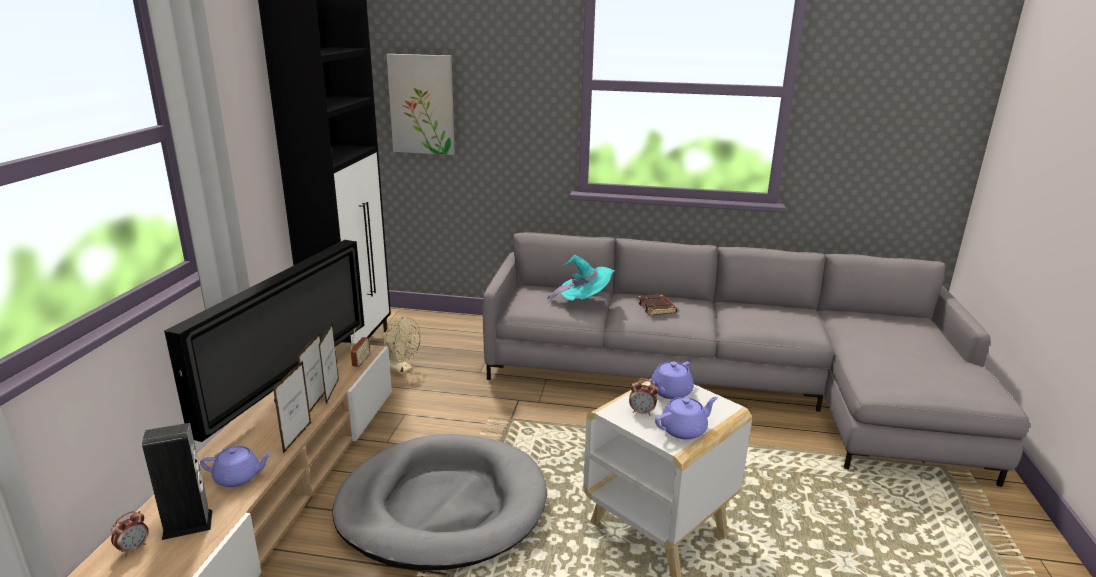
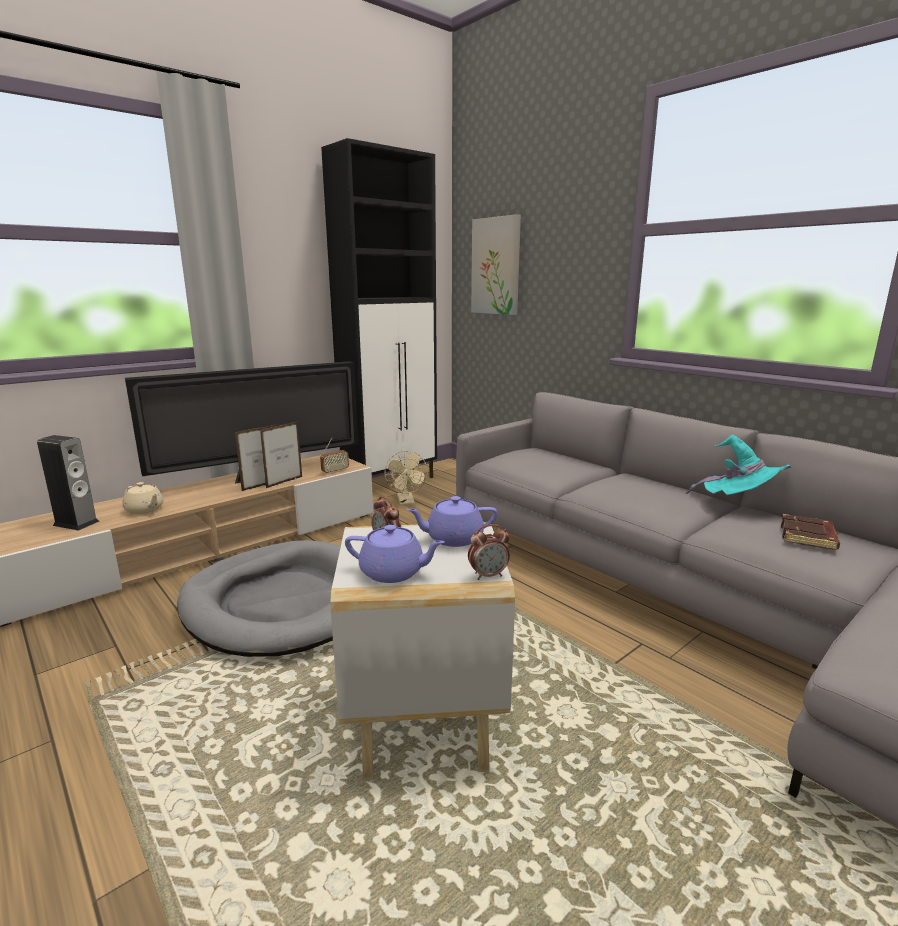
camera: 40 degrees right, 5 degrees down
(134, 548) = (36, 524): alarm clock -> alarm clock (488, 575)
(239, 477) = (145, 510): purple teapot -> beige teapot
(297, 437) = (214, 500): picture frame -> none
(584, 301) = (564, 467): turquoise hat -> turquoise hat (739, 503)
(657, 308) = (638, 490): brown book -> brown book (809, 537)

